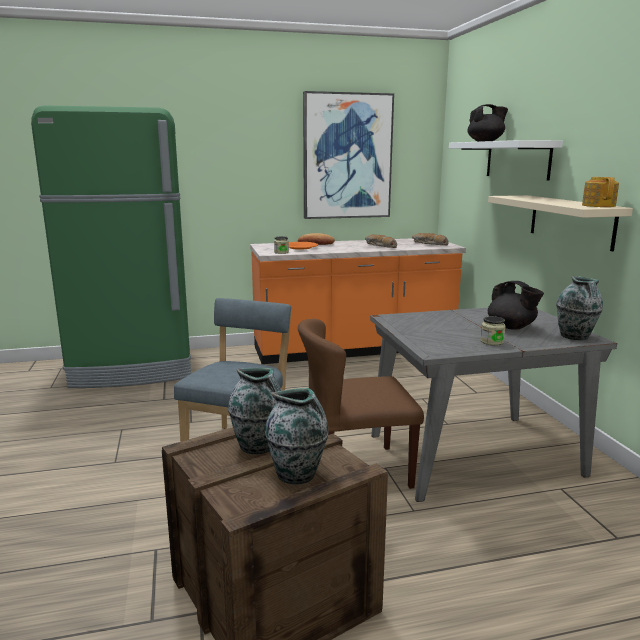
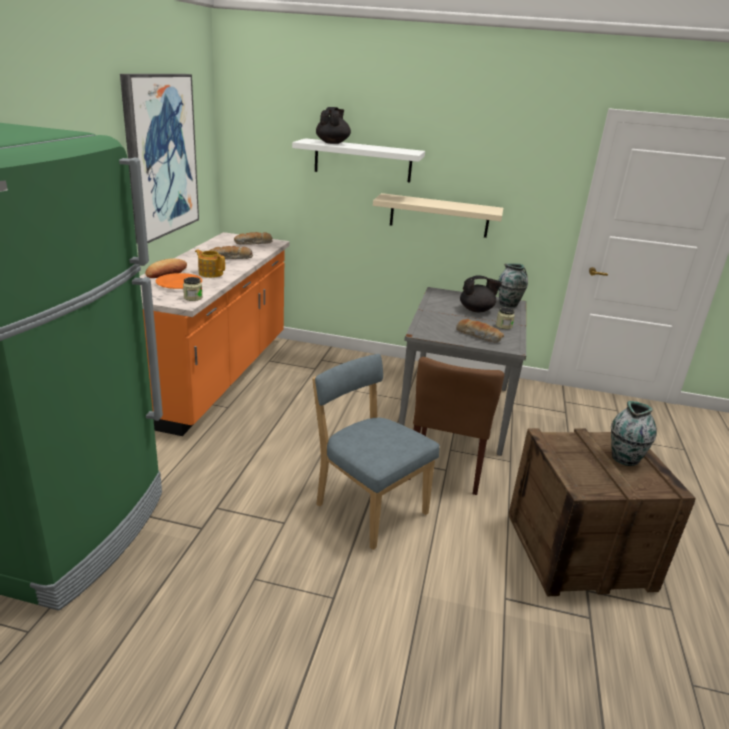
camera: 65 degrees left, 10 degrees up
(258, 446) = (581, 461): vase -> none
(434, 336) = (479, 336): none -> bread
(598, 205) = (485, 208): teapot -> teapot (210, 273)

